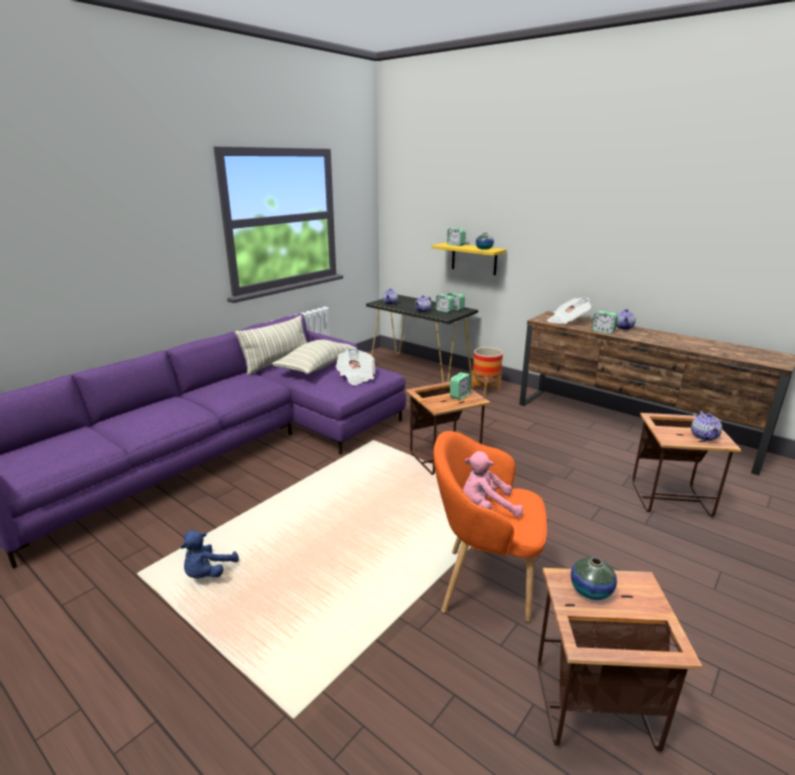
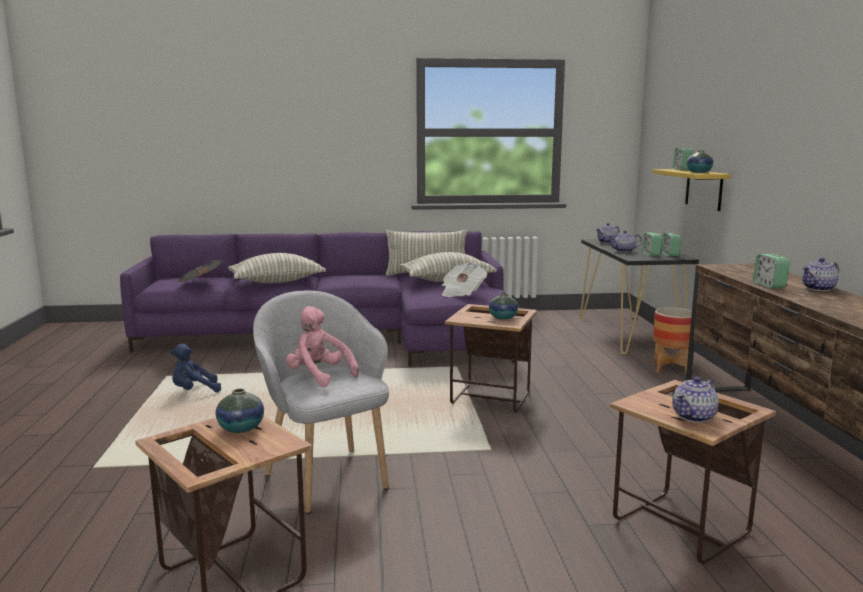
camera: 45 degrees right, 10 degrees down
(168, 417) = (277, 282): none -> pillow
(460, 395) = (503, 318): alarm clock -> vase
(482, 585) = (326, 478): orange armchair -> grey armchair
(567, 321) = (750, 272): newspaper -> newspaper (200, 283)

